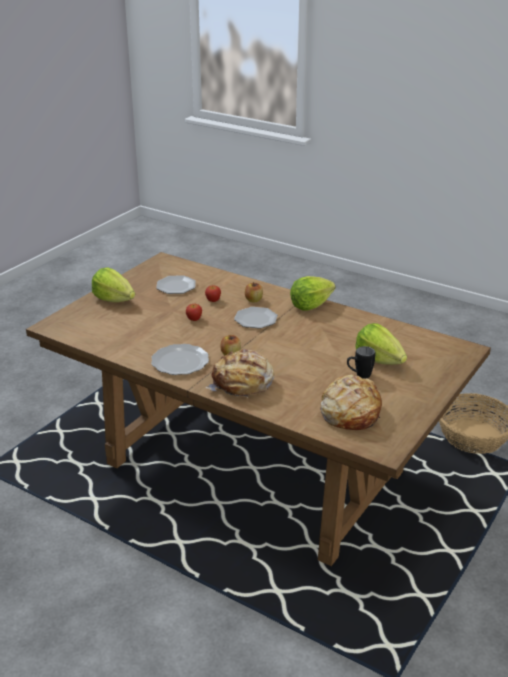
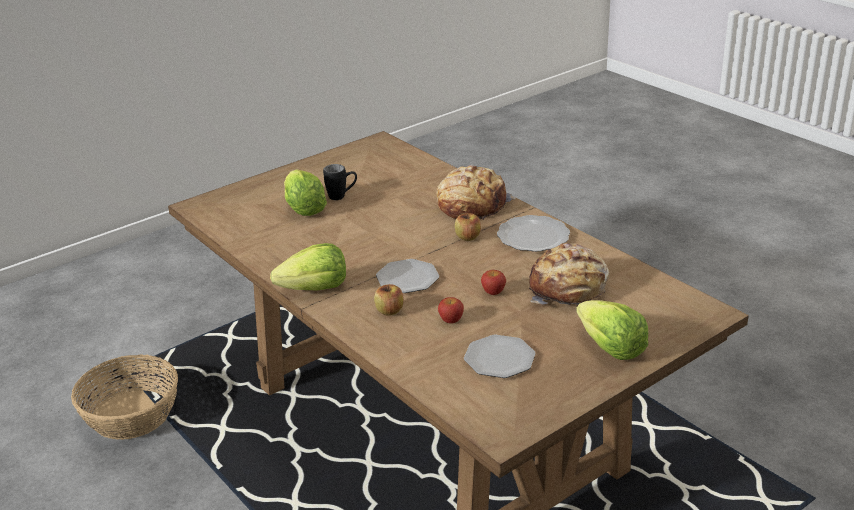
camera: 160 degrees left, 0 degrees up
(350, 412) = (383, 168): bread -> bread (568, 289)

